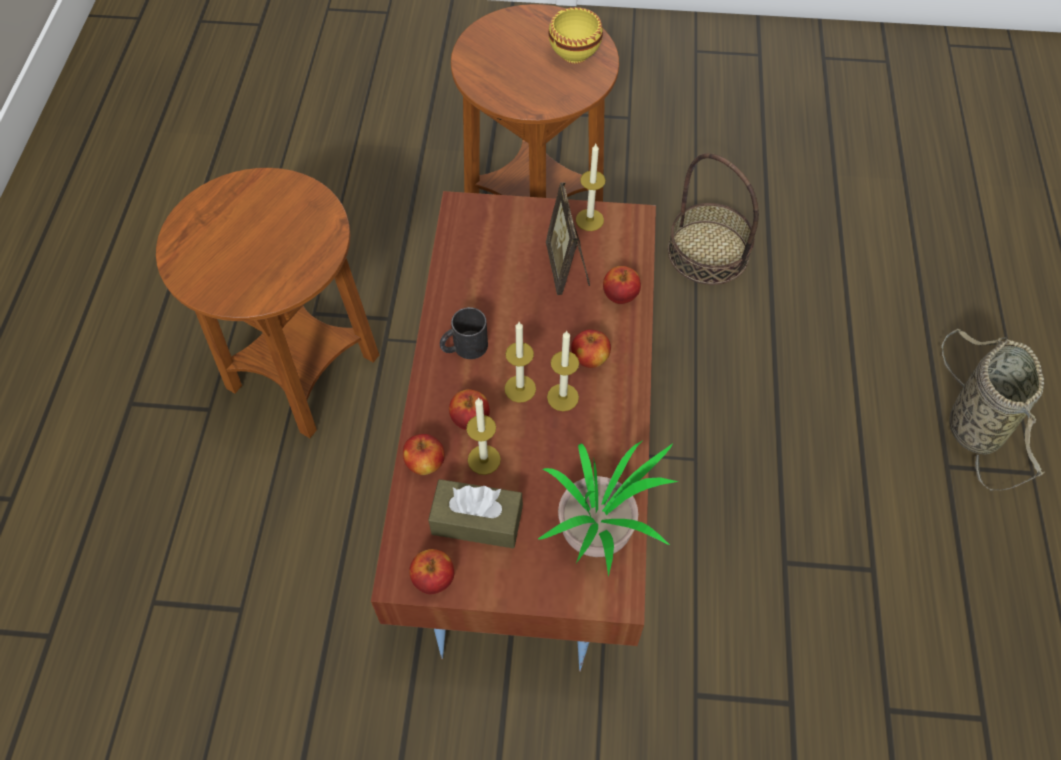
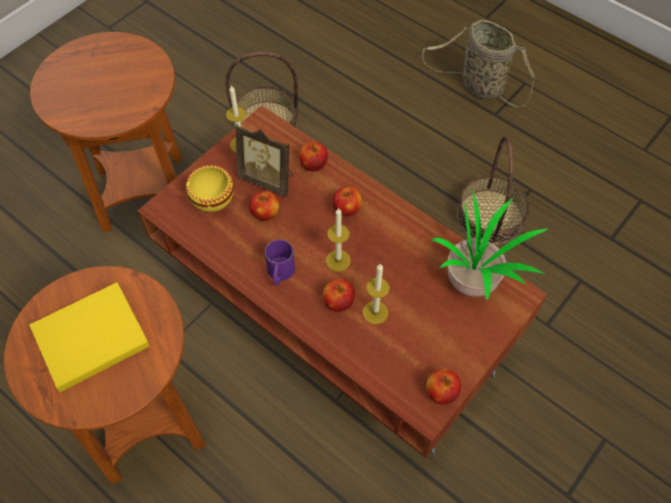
camera: 55 degrees left, 0 degrees up
(252, 232) = (88, 339): none -> yellow book
(425, 463) = (352, 348): apple -> apple (265, 213)
(464, 347) = (280, 274): black mug -> purple mug
(477, 521) = (417, 342): brown tissue box -> none
(562, 397) = (363, 241): candle -> none
(573, 55) = (122, 60): yellow bowl -> yellow bowl (213, 203)
(791, 546) = (490, 217): none -> basket

